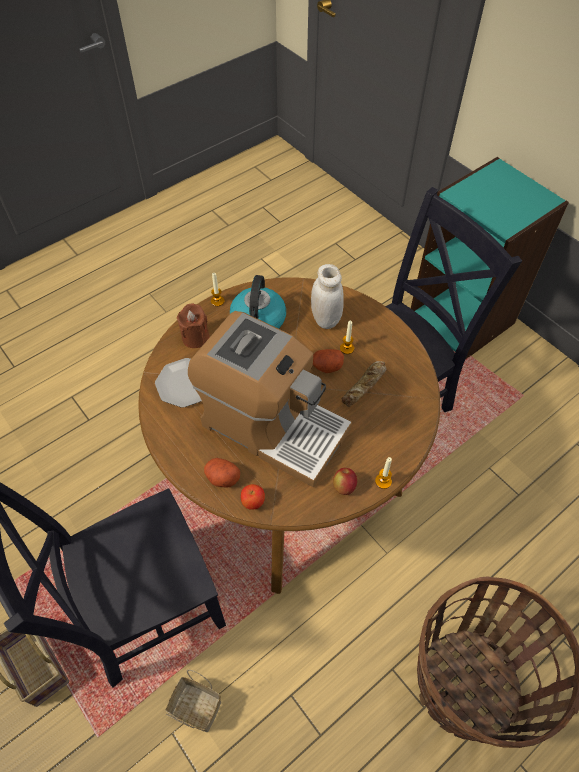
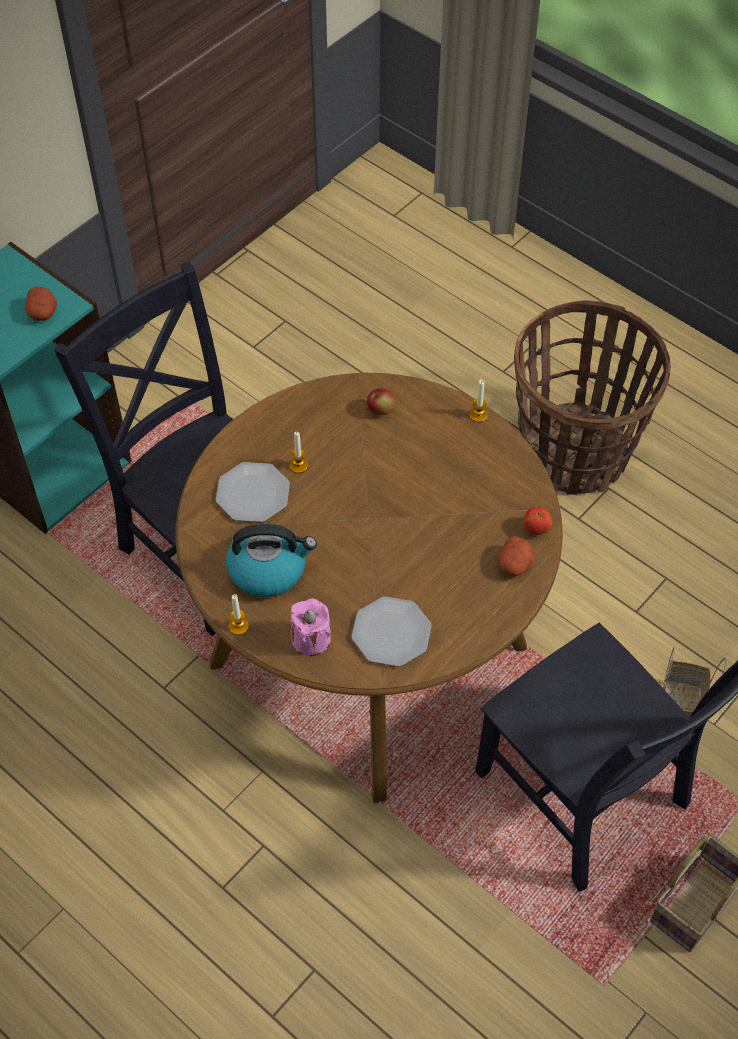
camera: 100 degrees left, 0 degrees up
(195, 337) = (311, 639): brown candle -> pink candle
(273, 426) = (432, 526): coffee machine -> none
(325, 319) = (253, 493): white jar -> plate
(327, 366) = (331, 483): potato -> potato (43, 313)
(344, 486) = (494, 448): apple -> apple (381, 410)
(365, 386) = (353, 442): bread -> none

